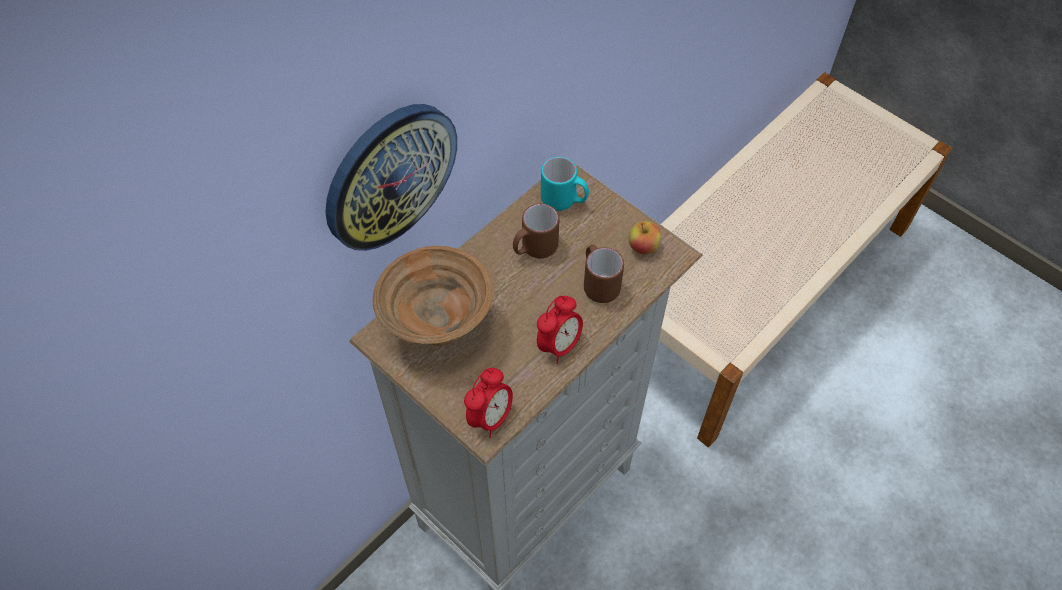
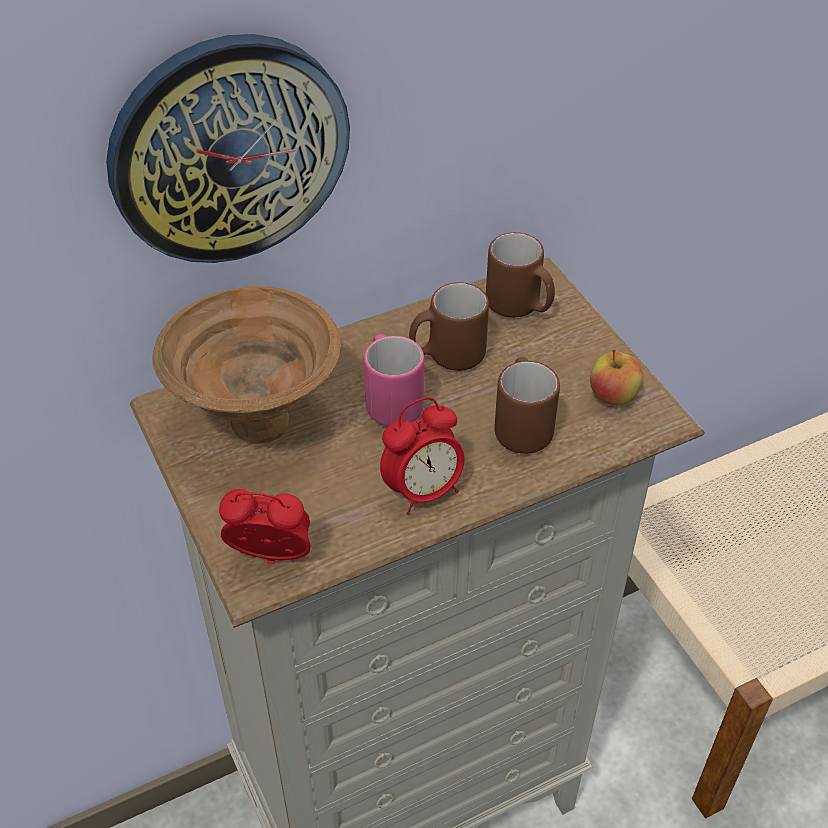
camera: 20 degrees right, 10 degrees down
(490, 417) = (272, 559): alarm clock -> alarm clock turned 135 degrees counterclockwise
(513, 290) = (390, 400): none -> pink mug
(564, 201) = (520, 307): turquoise mug -> brown mug

